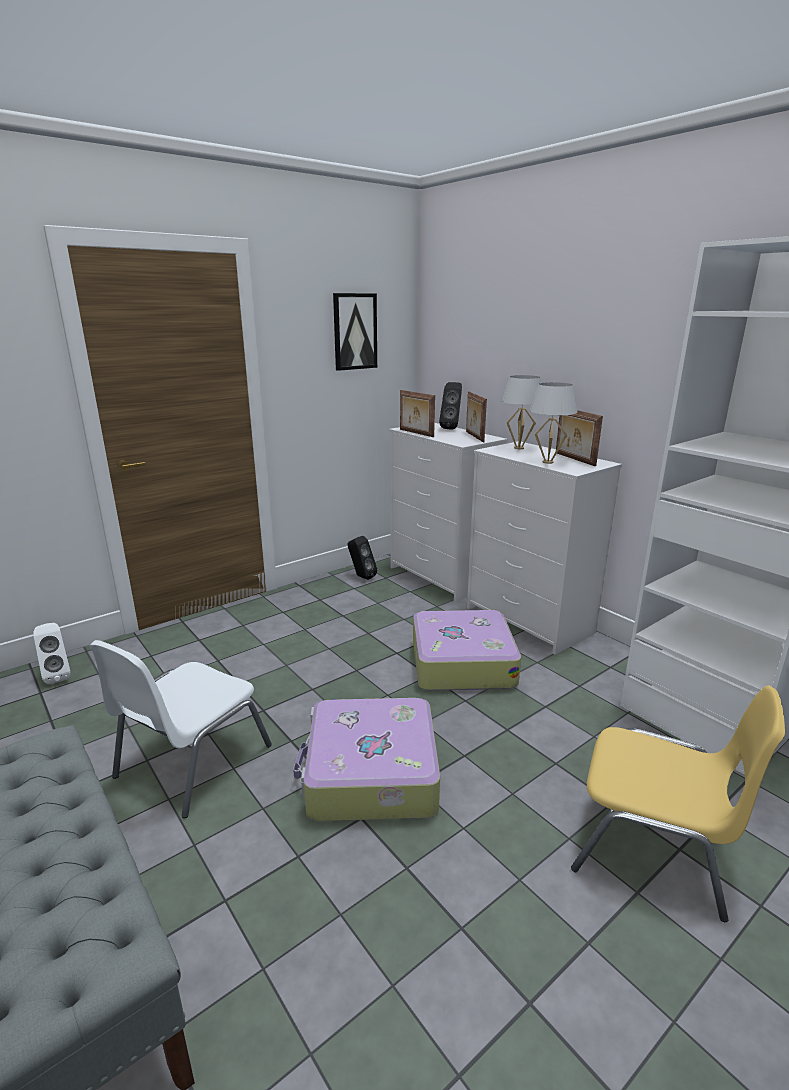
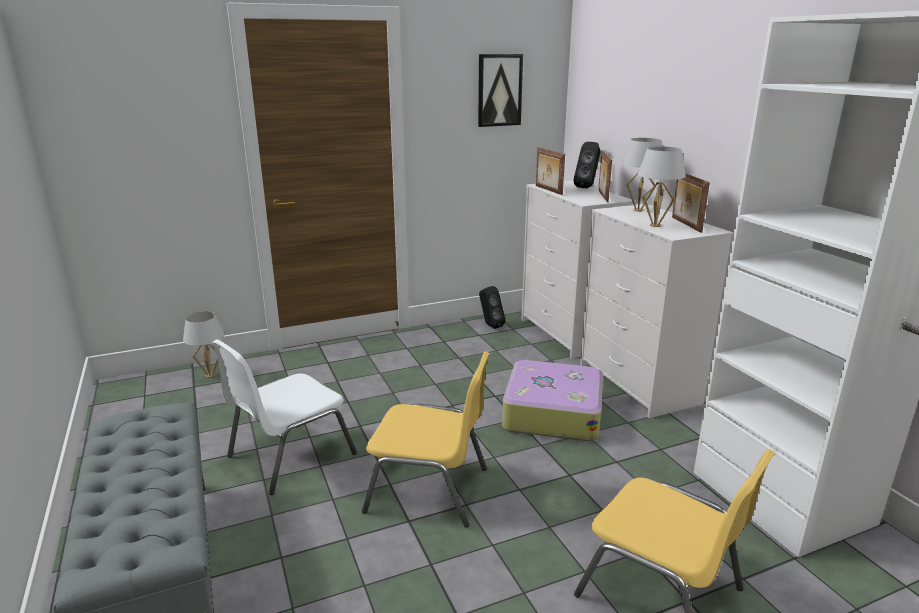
camera: 15 degrees right, 0 degrees up
(58, 675) = (210, 375): white speaker -> white table lamp
(370, 774) = (430, 490): suitcase -> yellow chair

